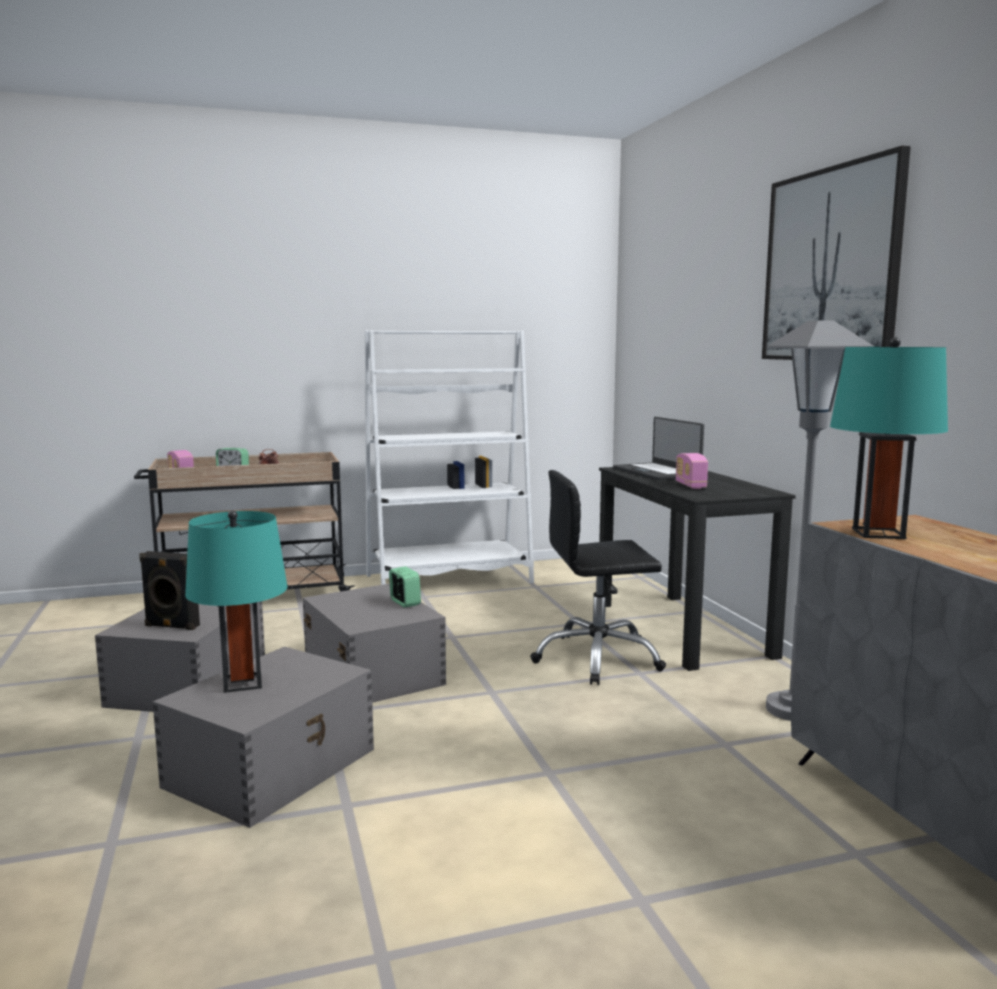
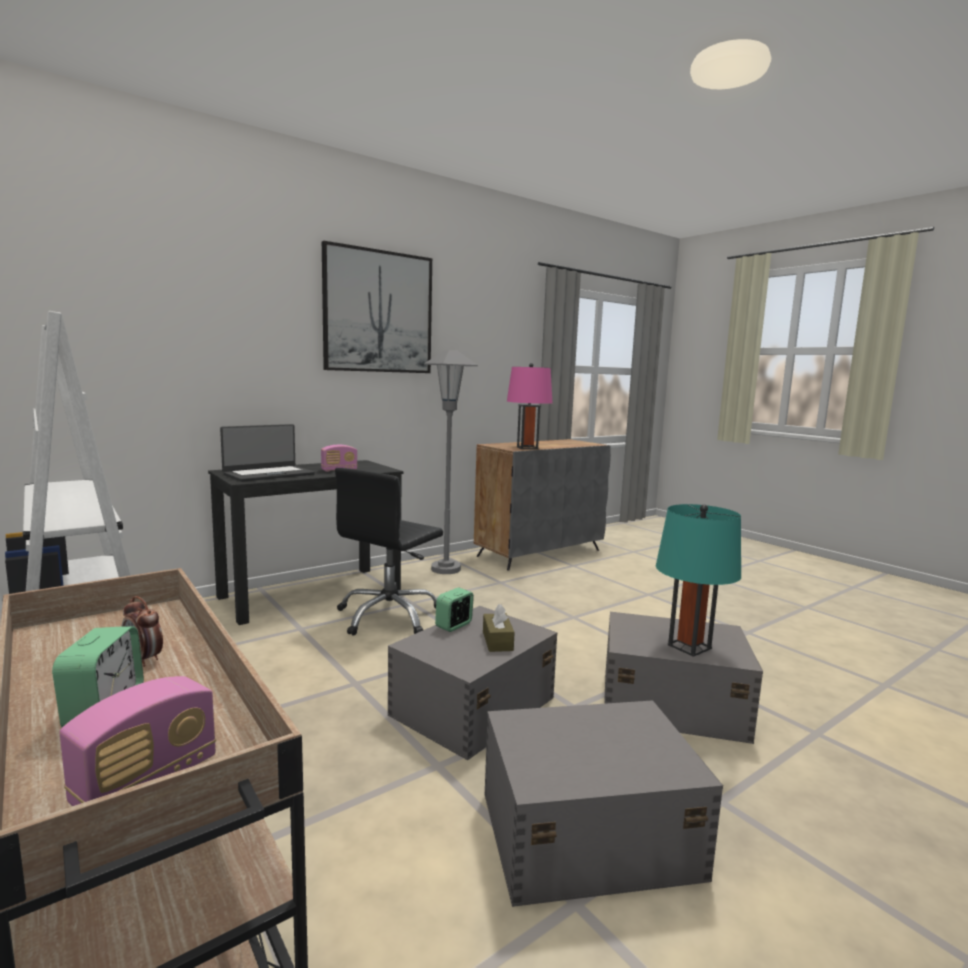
camera: 110 degrees left, 0 degrees up
(171, 626) = (636, 734): black speaker -> none
(357, 612) = (497, 641): none -> brown tissue box
(597, 658) = (389, 616): black office chair -> black office chair turned 60 degrees clockwise
(878, 533) = (527, 448): turquoise table lamp -> pink table lamp

